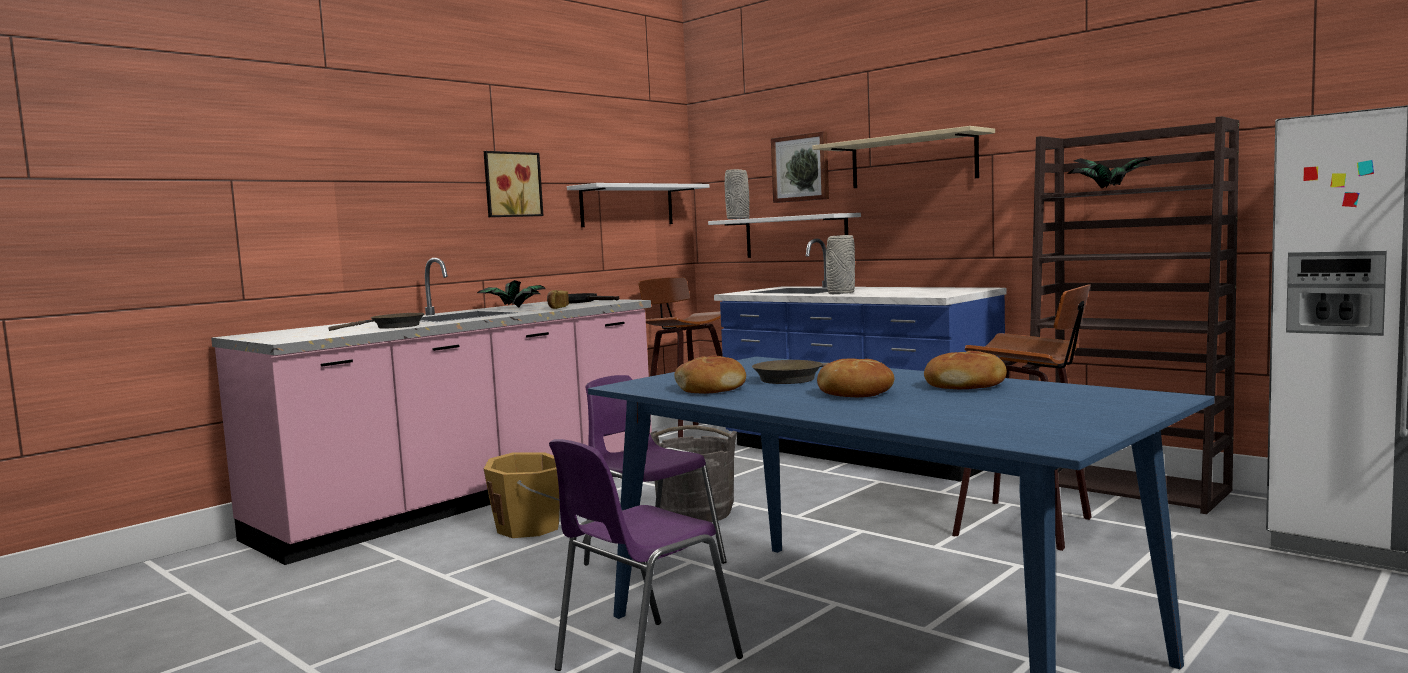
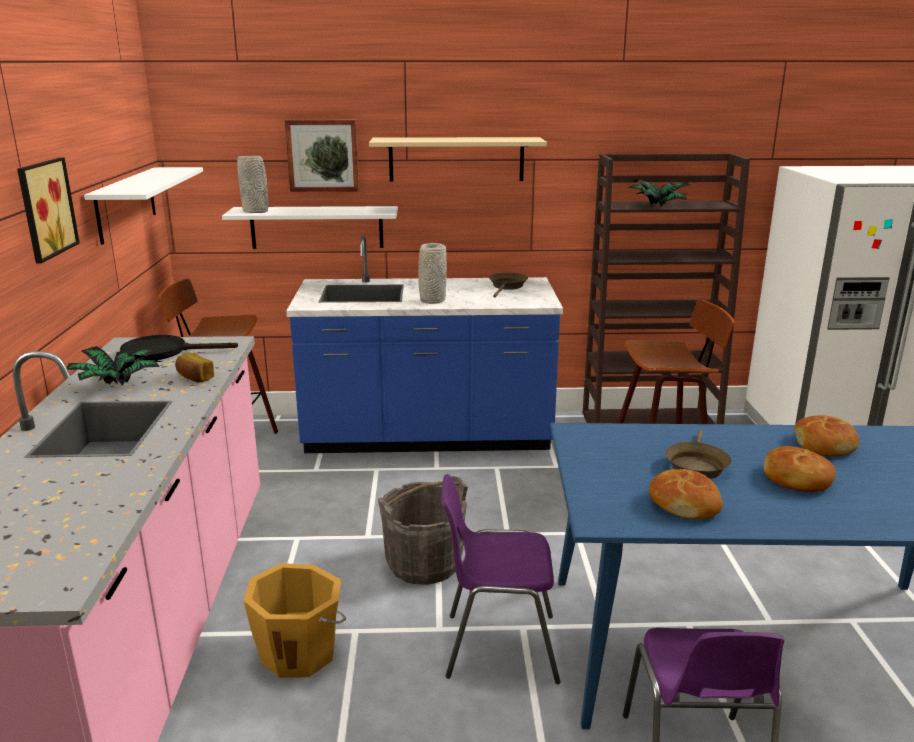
camera: 45 degrees left, 15 degrees up
(393, 327) = (109, 489): brown frying pan -> brown frying pan (507, 286)

